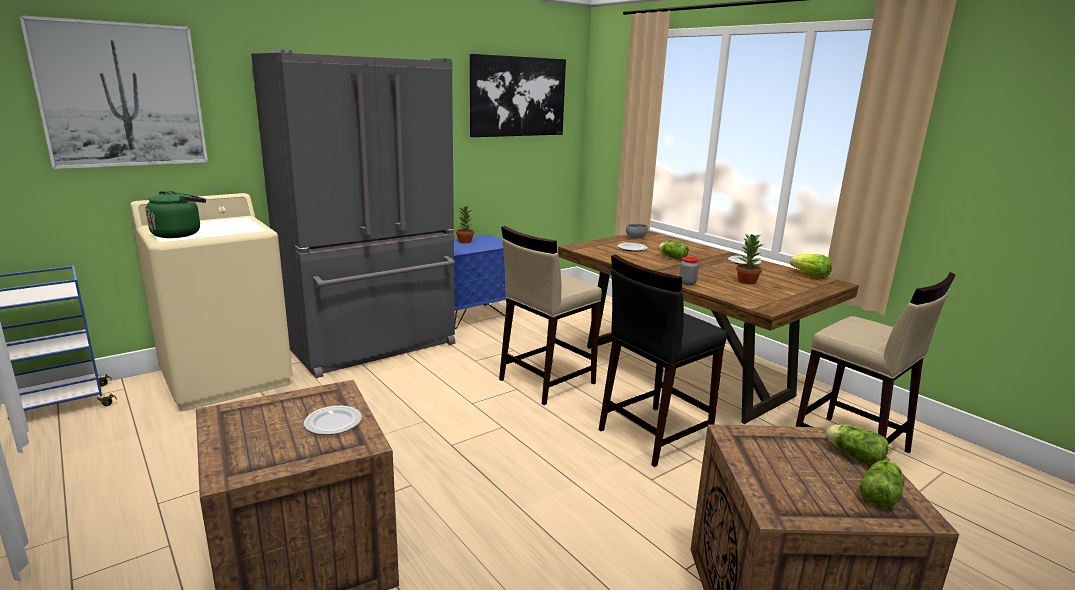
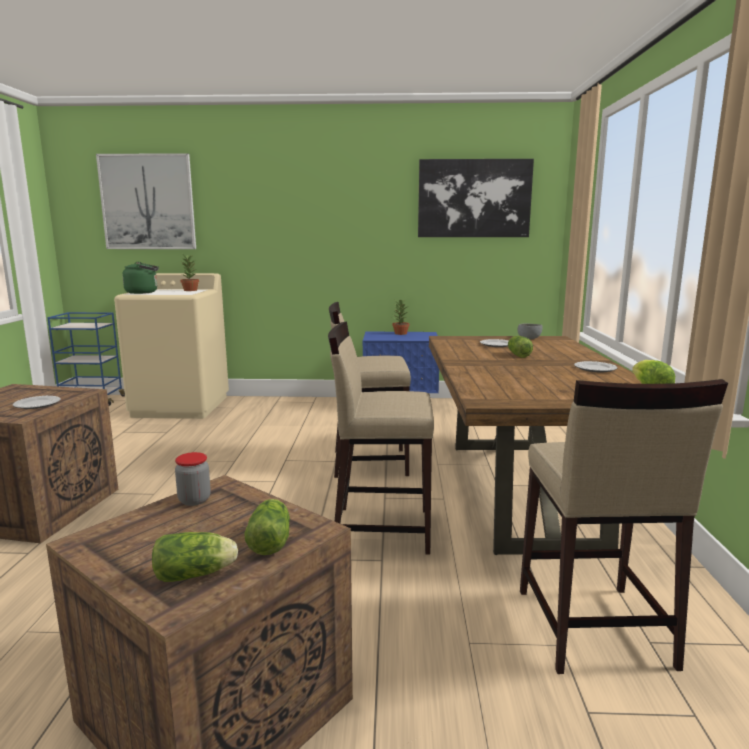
camera: 40 degrees right, 5 degrees down
(373, 345) = (293, 408): grey fridge -> none
(653, 434) = (381, 528): black stool -> beige stool
(687, 283) = (464, 372): jar -> jar (194, 500)
(746, 281) = (539, 381): potted plant -> potted plant (190, 290)

